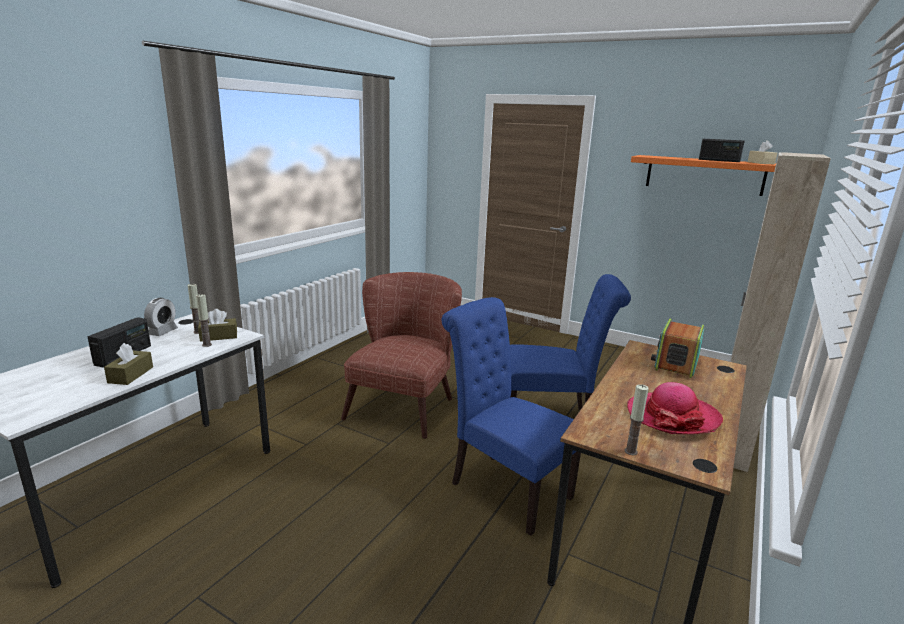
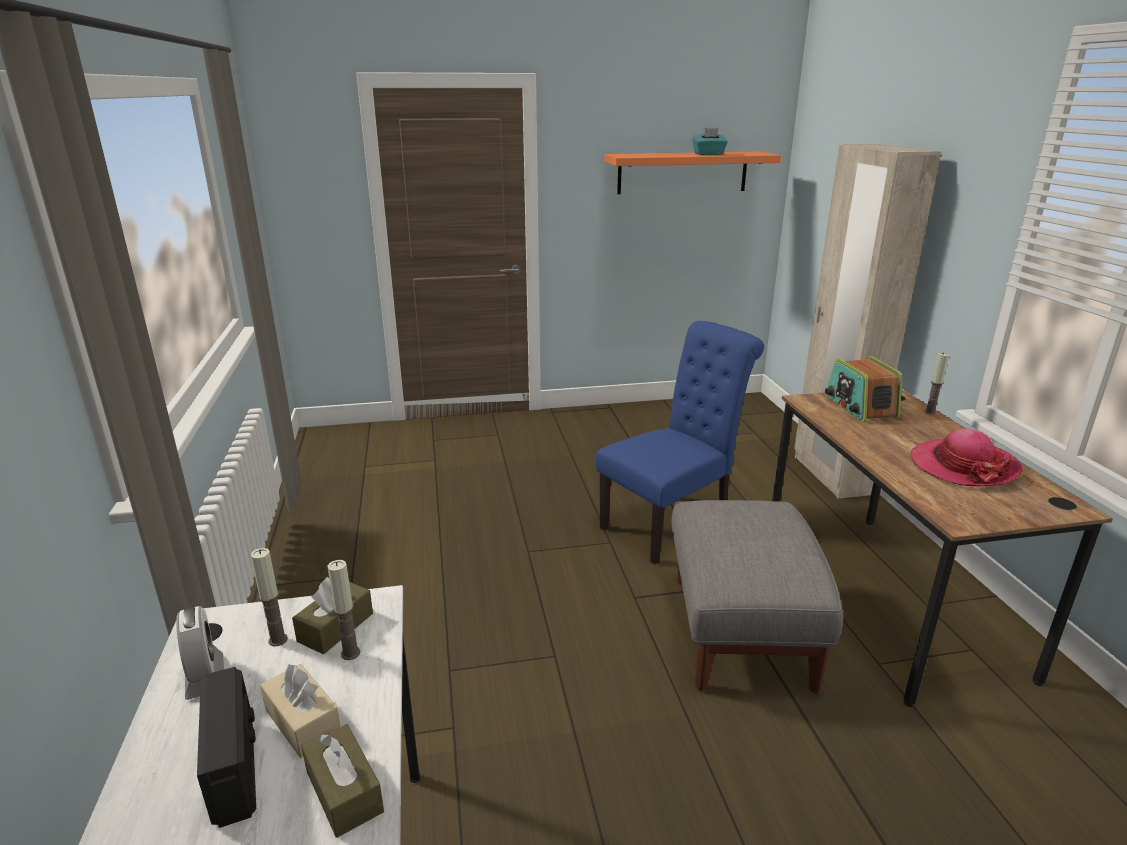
camera: 40 degrees left, 5 degrees up
(405, 404) = (495, 590): brown armchair -> none
(504, 487) = (740, 631): blue chair -> grey ottoman
(630, 451) = (1012, 520): candle -> candle (930, 412)
(719, 160) = (708, 154): radio -> turquoise tissue box
(760, 163) = (749, 153): beige tissue box -> beige tissue box (303, 722)

